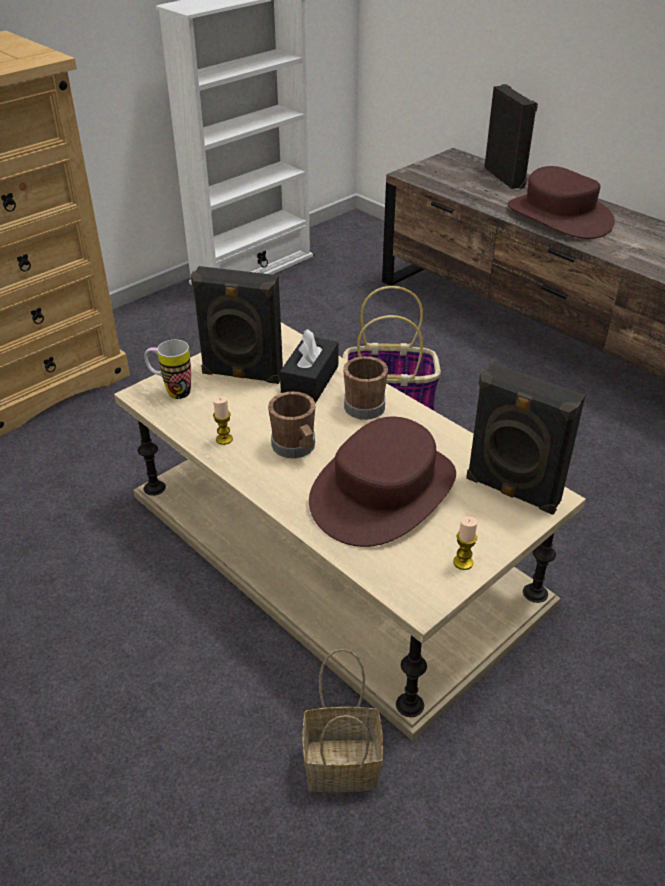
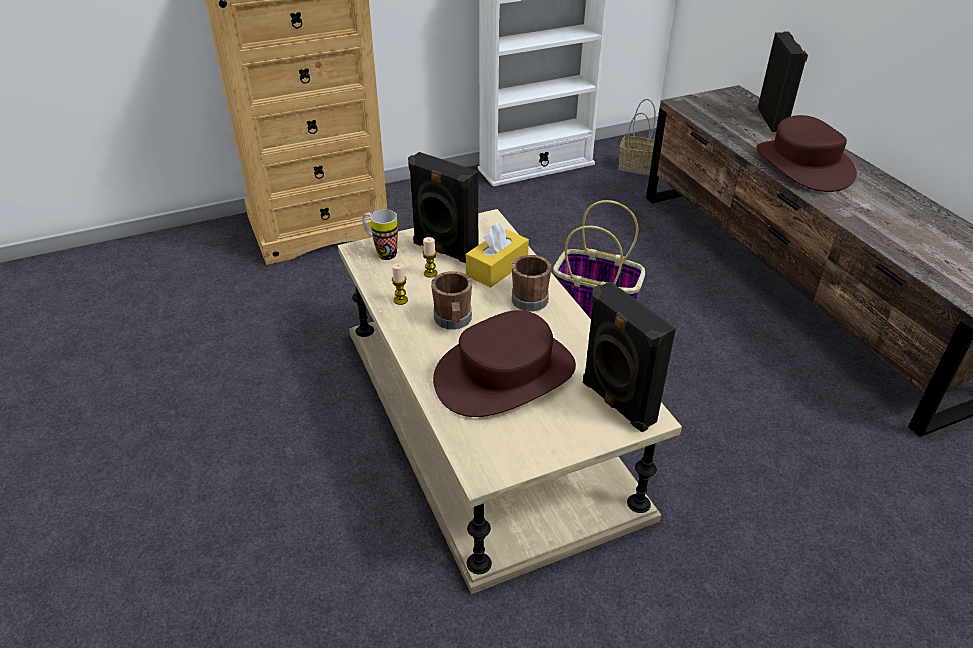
camera: 20 degrees right, 0 degrees up
(310, 381) = (497, 268): black tissue box -> yellow tissue box
(344, 763) = (407, 594): basket -> basket (637, 166)
(463, 562) = (537, 451): candle -> candle (430, 273)

